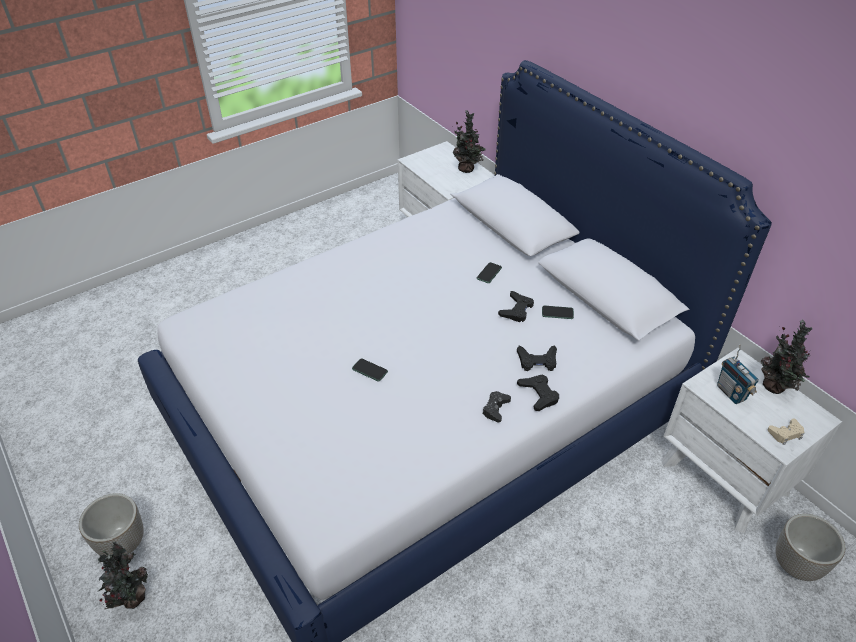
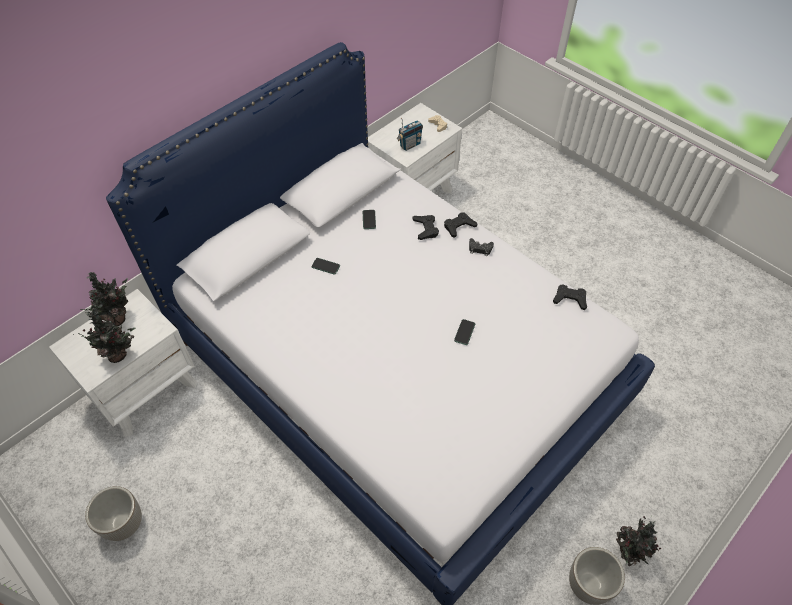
camera: 100 degrees left, 10 degrees up
(516, 310) = (370, 245): black game controller -> black game controller (570, 299)
(775, 388) = (400, 125): potted plant -> potted plant (119, 354)
(797, 565) = (467, 169): planter -> planter (125, 523)

